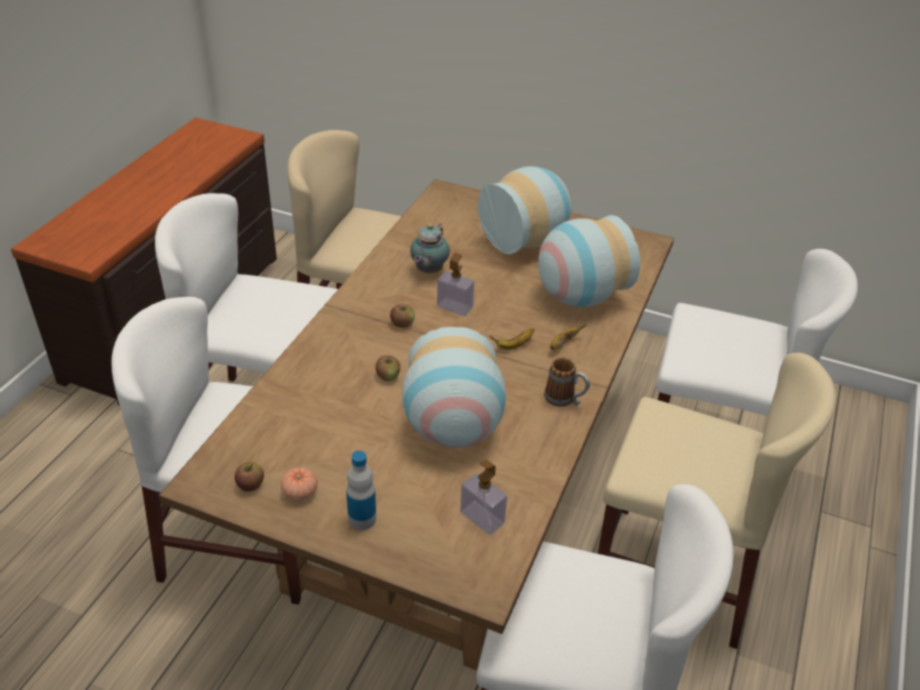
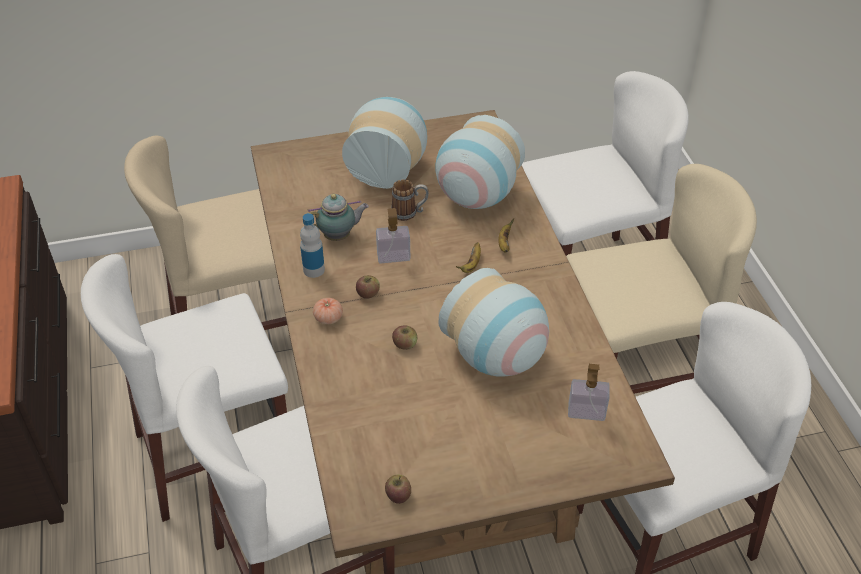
camera: 35 degrees left, 5 degrees up
(300, 492) = (442, 477): tomato -> tomato (328, 318)
(362, 519) = (508, 466): bottle -> bottle (314, 270)
(428, 271) = (339, 236): teapot -> teapot turned 90 degrees counterclockwise
(565, 400) = (550, 288): mug -> mug (409, 213)

